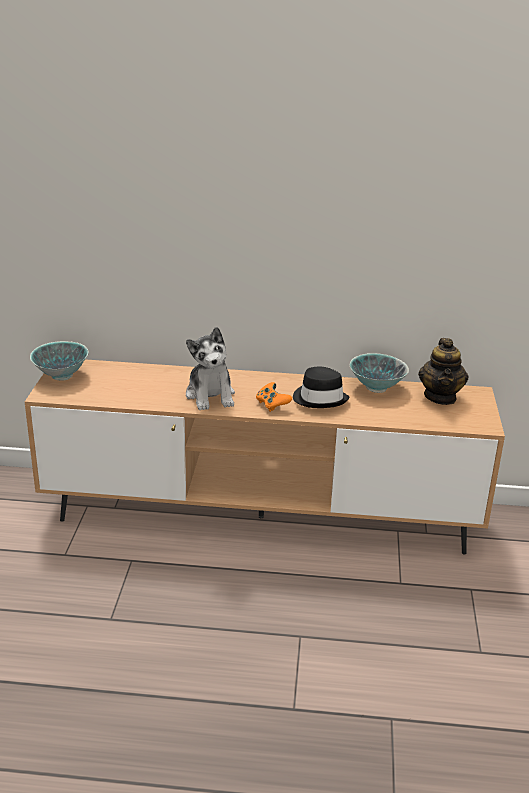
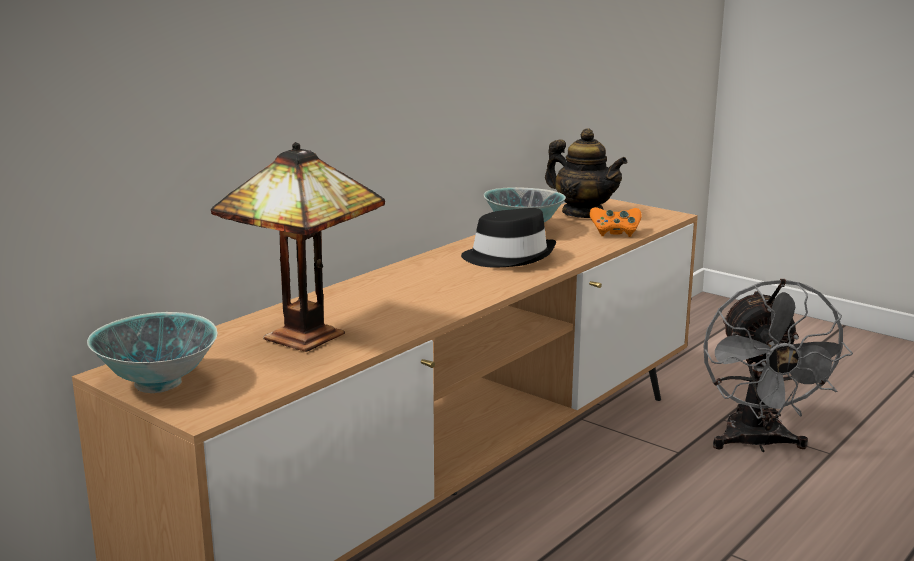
camera: 55 degrees left, 10 degrees down
(144, 385) = (305, 334): none -> table lamp
(211, 395) = (409, 304): plush toy -> none
(272, 405) = (489, 281): orange game controller -> orange game controller (615, 233)
(453, 614) = (758, 444): none -> grey fan

